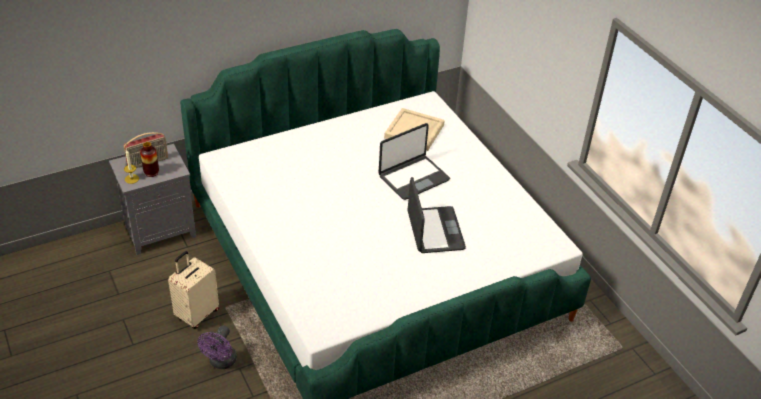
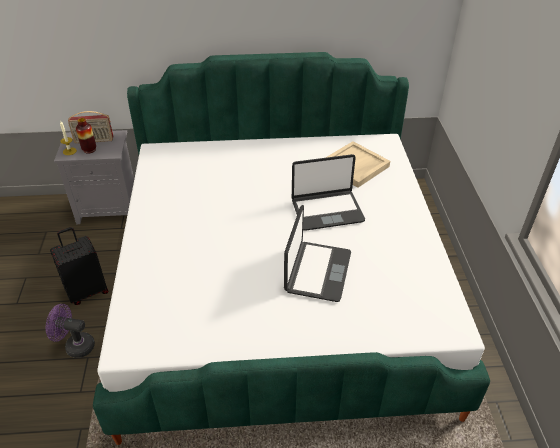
camera: 25 degrees right, 0 degrees up
(196, 314) = (87, 291): beige suitcase -> black suitcase
(221, 362) = (75, 346): purple fan -> purple fan turned 60 degrees clockwise

